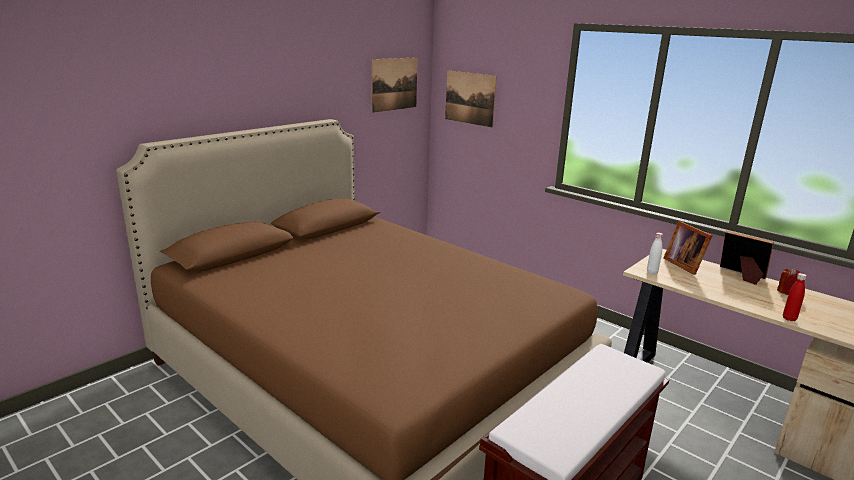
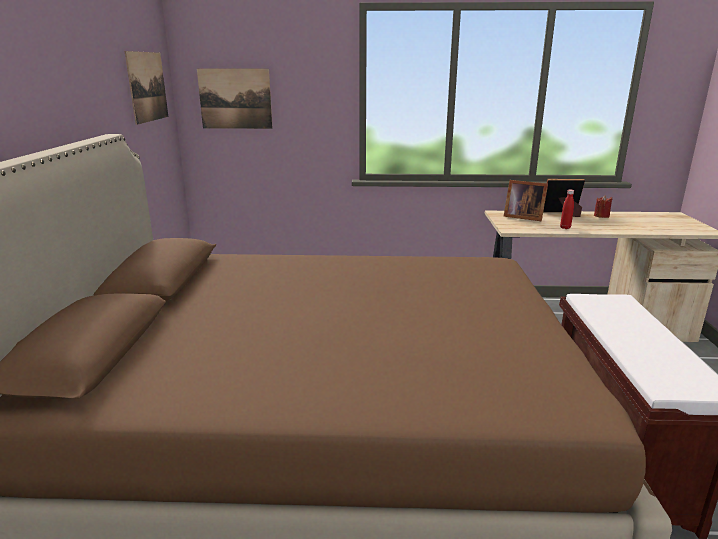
camera: 40 degrees left, 0 degrees up
(652, 272) = (517, 228): white bottle -> none
(789, 318) = (636, 231): red bottle -> red bottle (565, 228)

